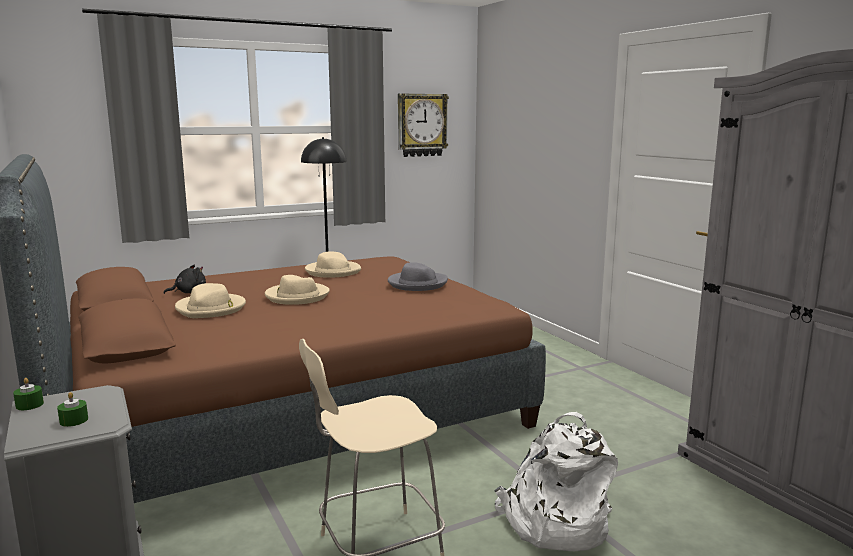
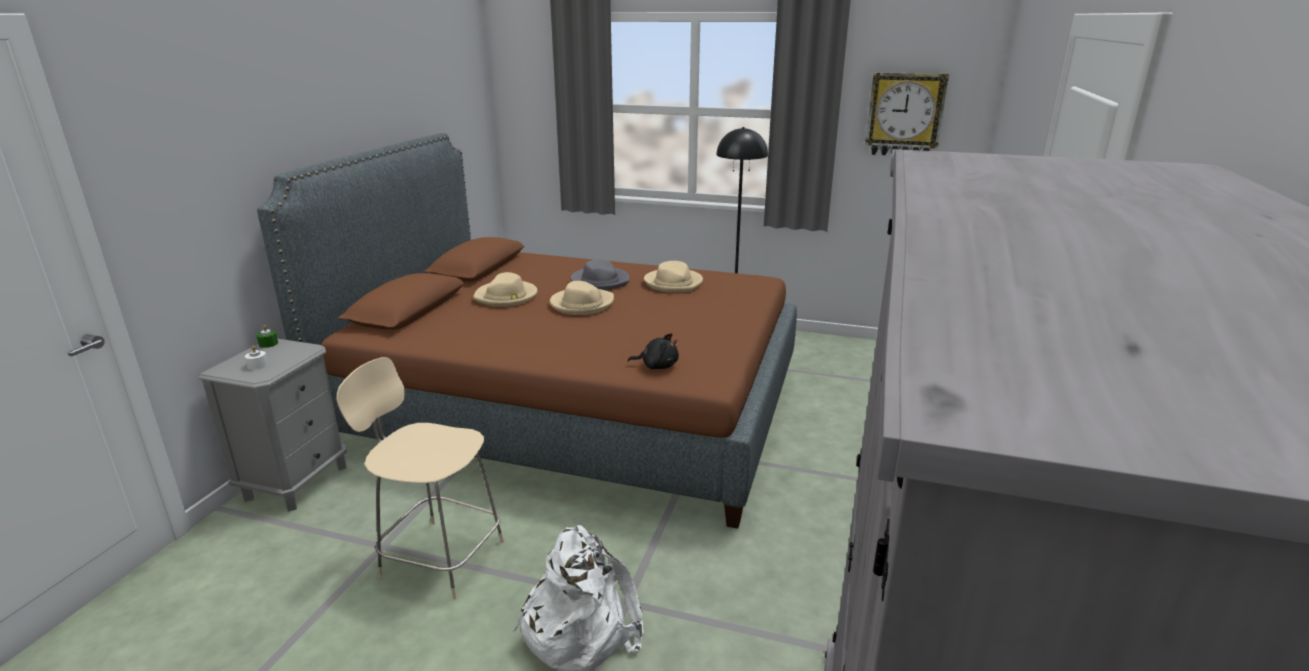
camera: 45 degrees right, 10 degrees up
(74, 420) = (257, 365): green candle -> white candle
(188, 292) = (530, 274): black plush toy -> black plush toy (657, 366)
(417, 284) = (700, 323): grey hat -> grey hat (600, 281)

